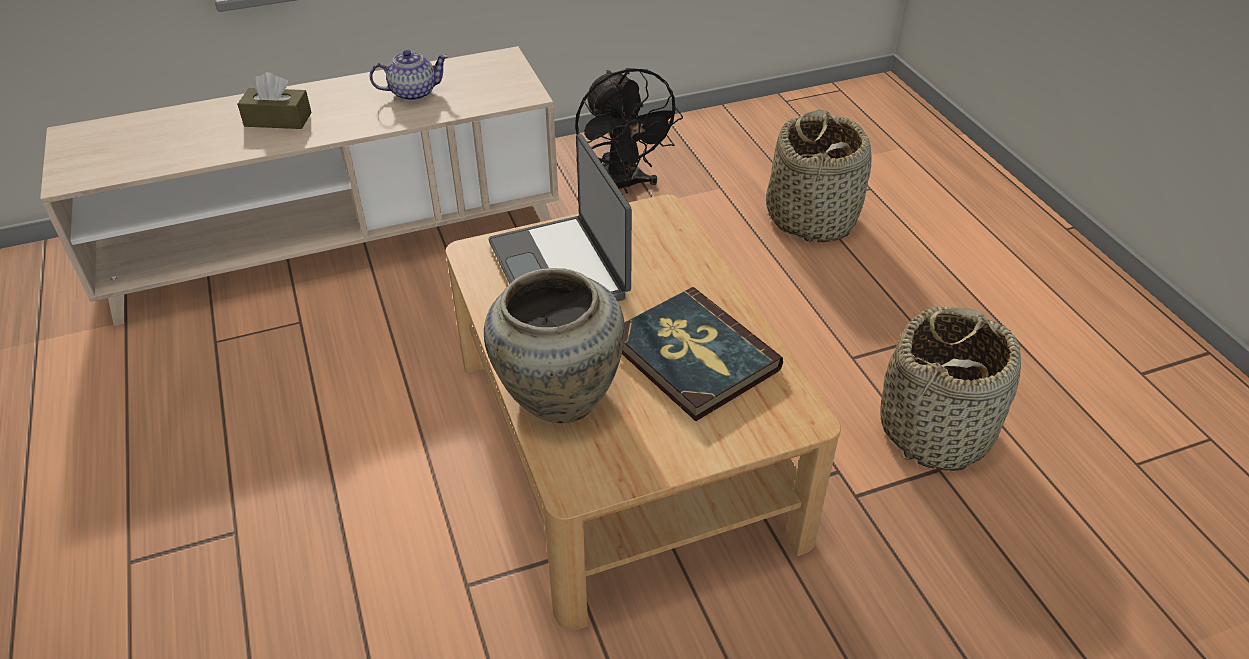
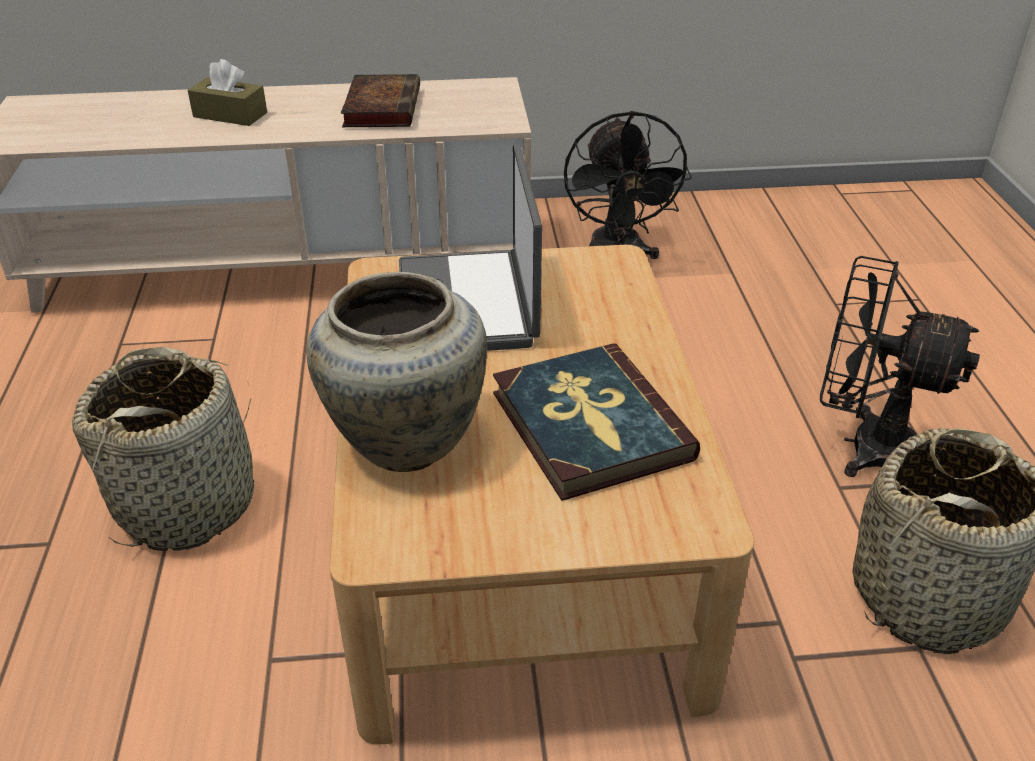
camera: 15 degrees right, 5 degrees down
(413, 93) = (381, 107): teapot -> book
(812, 217) = (835, 320): basket -> basket (188, 503)
(861, 320) = (864, 445): none -> black fan

